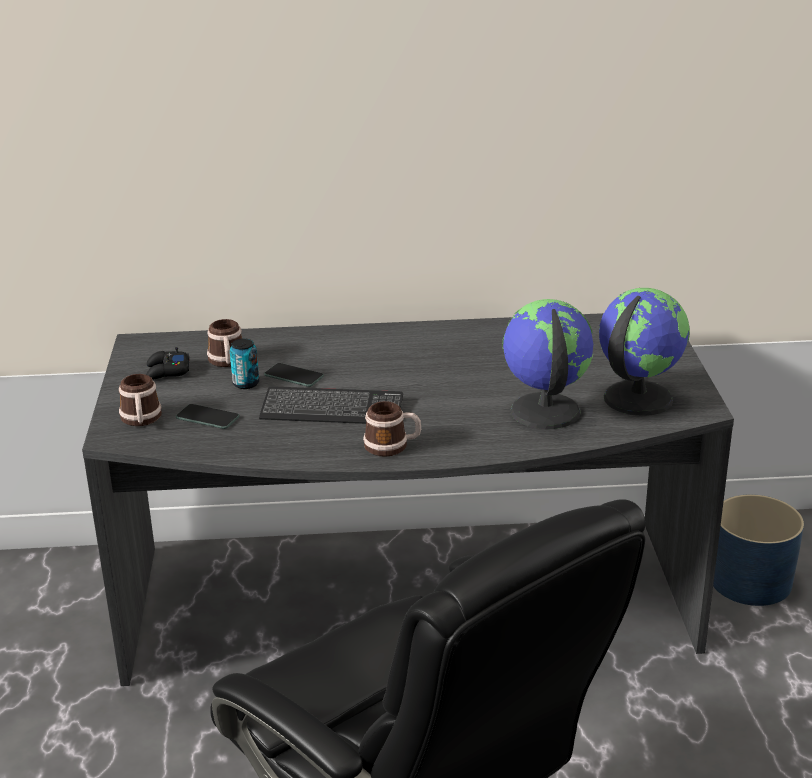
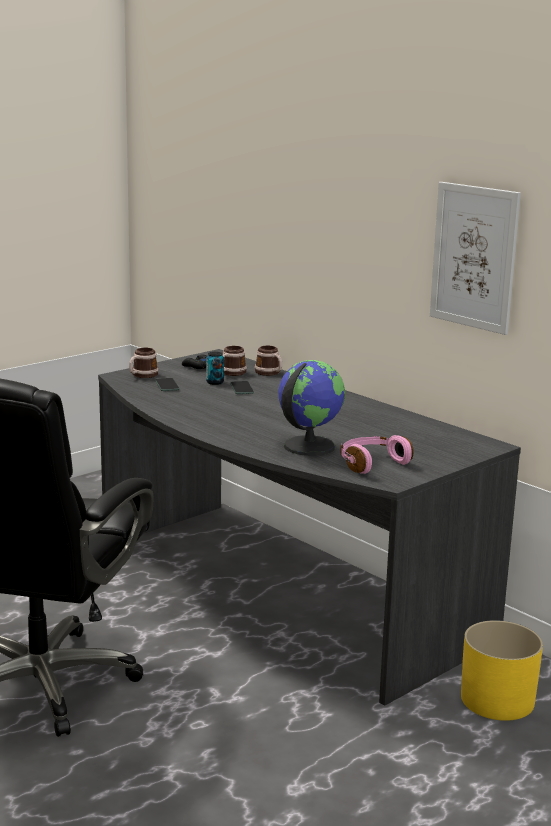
camera: 50 degrees right, 10 degrees down
(332, 409) = (220, 404): keyboard -> none
(392, 446) = (205, 424): mug -> mug (270, 373)
(582, 105) = (474, 257): none -> picture
(636, 398) = (371, 463): globe -> pink headphones
(749, 581) = (497, 699): blue planter -> yellow planter

